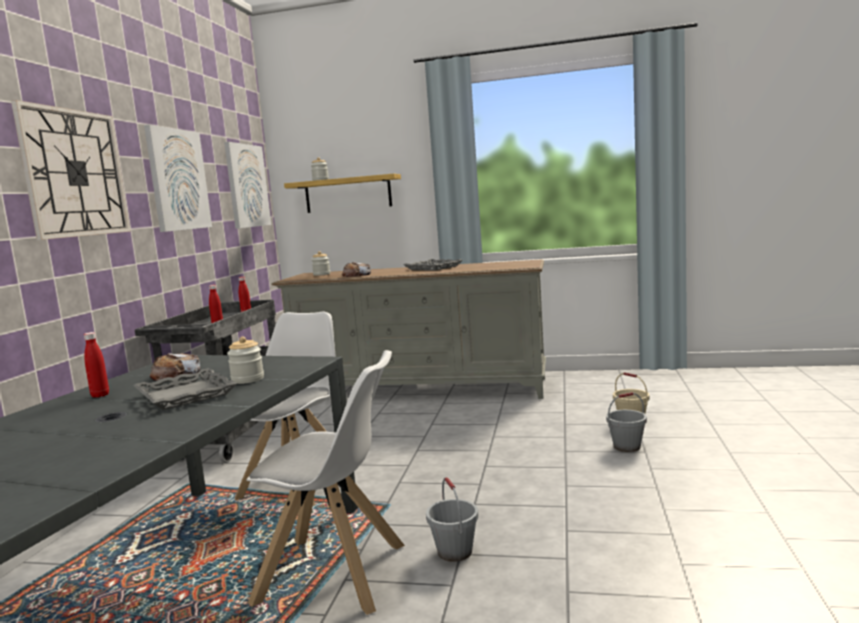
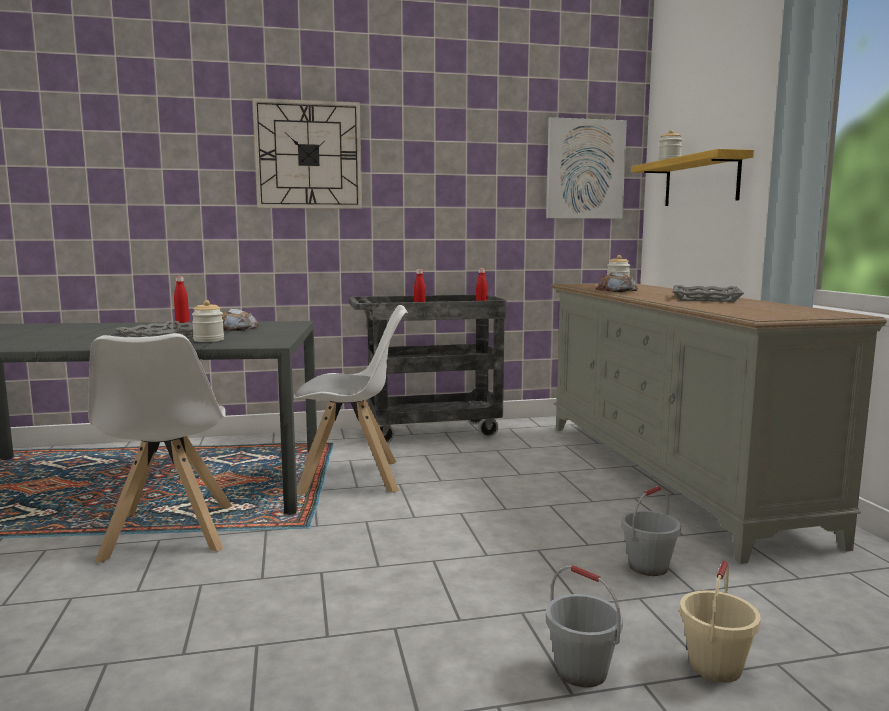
camera: 65 degrees right, 0 degrees up
(178, 180) = (450, 161): picture -> none
(454, 551) = (205, 580): grey bucket -> grey bucket (648, 566)

